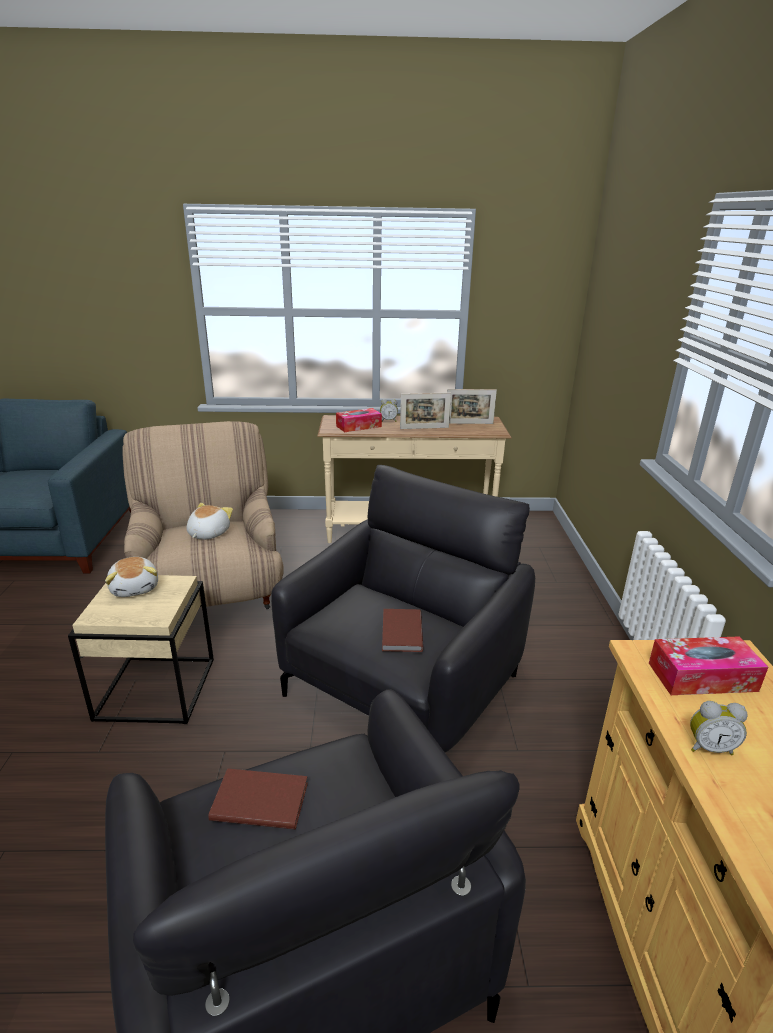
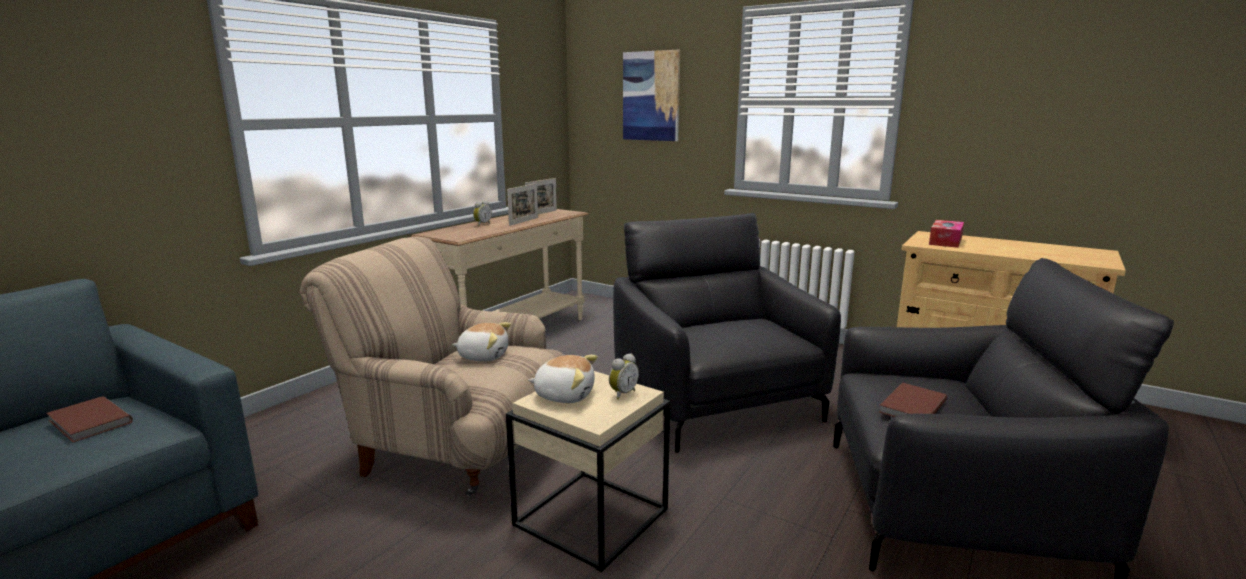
camera: 55 degrees left, 10 degrees down
(208, 534) = (483, 356): plush toy -> plush toy turned 135 degrees clockwise
(358, 426) = (473, 231): tissue box -> none
(400, 632) = (752, 330): brown book -> brown book (88, 422)
(629, 310) = (651, 96): none -> picture
(709, 747) = (1000, 251): alarm clock -> alarm clock (622, 393)

